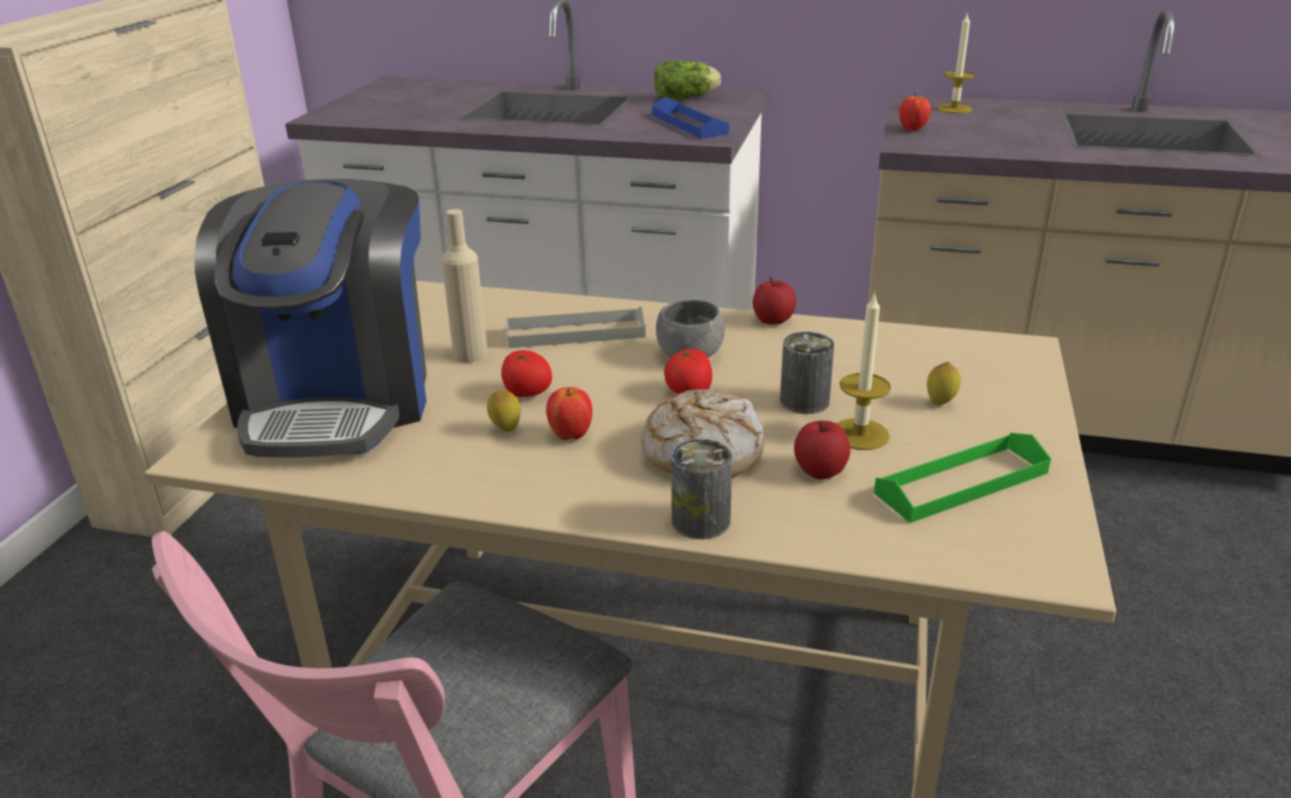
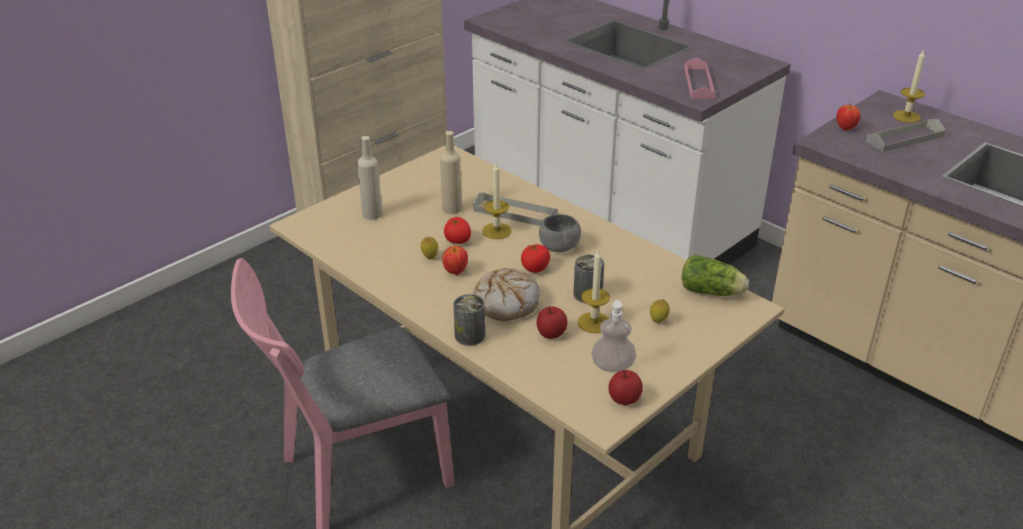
camera: 30 degrees right, 5 degrees up
(339, 399) = (372, 214): coffee machine -> beige bottle
(574, 362) = (496, 231): none -> candle
(687, 98) = (727, 57): lettuce -> lettuce (713, 292)
(689, 124) = (698, 83): blue tray -> pink tray
(773, 320) = (628, 240): apple -> apple (624, 399)
(961, 483) = (612, 366): green tray -> soap dispenser
(985, 125) = (905, 139): none -> grey tray

